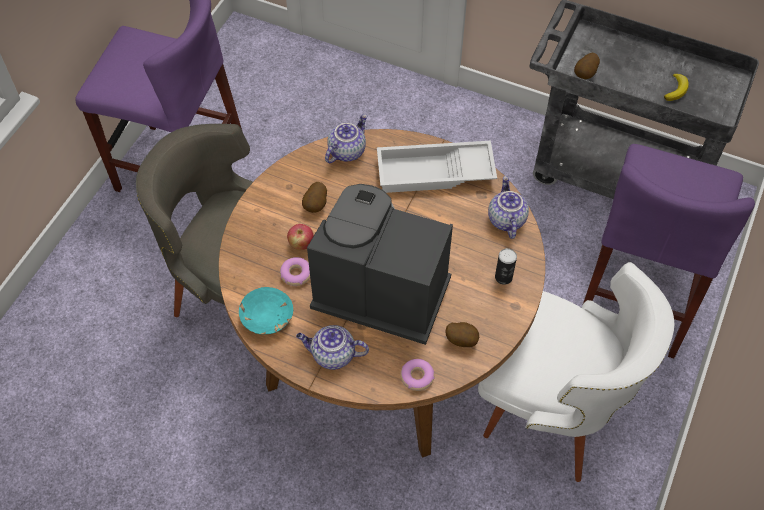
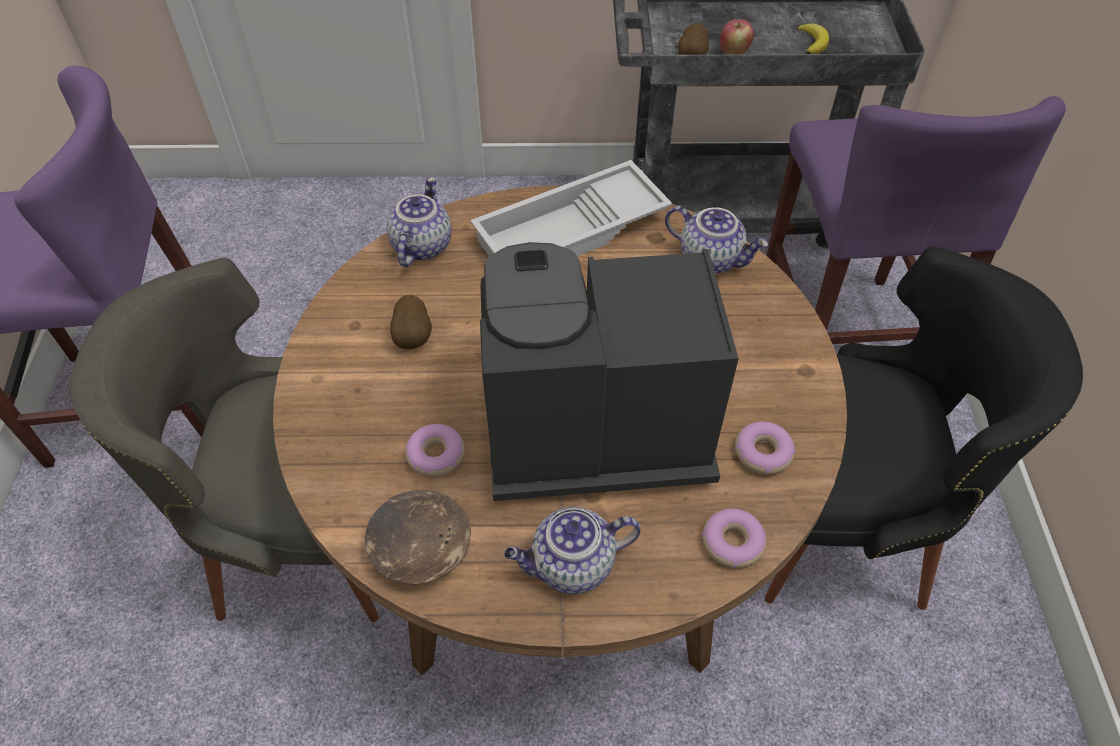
camera: 25 degrees left, 5 degrees down
(266, 317) = (421, 548): turquoise bowl -> brown bowl
(301, 244) = (420, 405): apple -> apple (733, 52)
(461, 340) = (762, 453): potato -> donut
(503, 277) = (761, 337): can -> none
(505, 219) = (711, 258): teapot -> teapot turned 150 degrees clockwise
(551, 412) = (831, 529): white chair -> black chair

